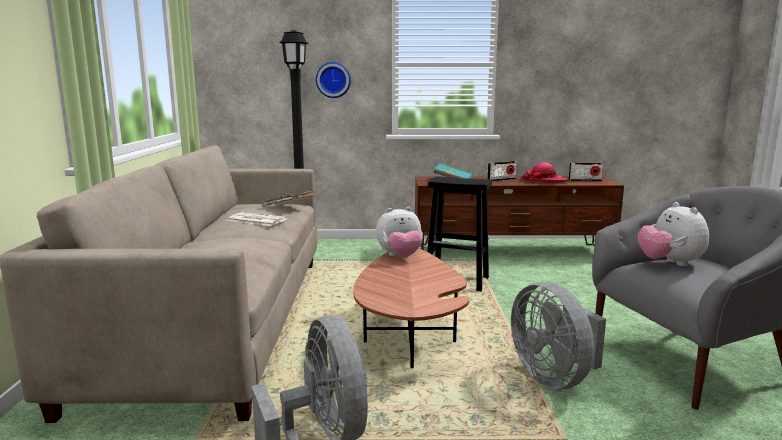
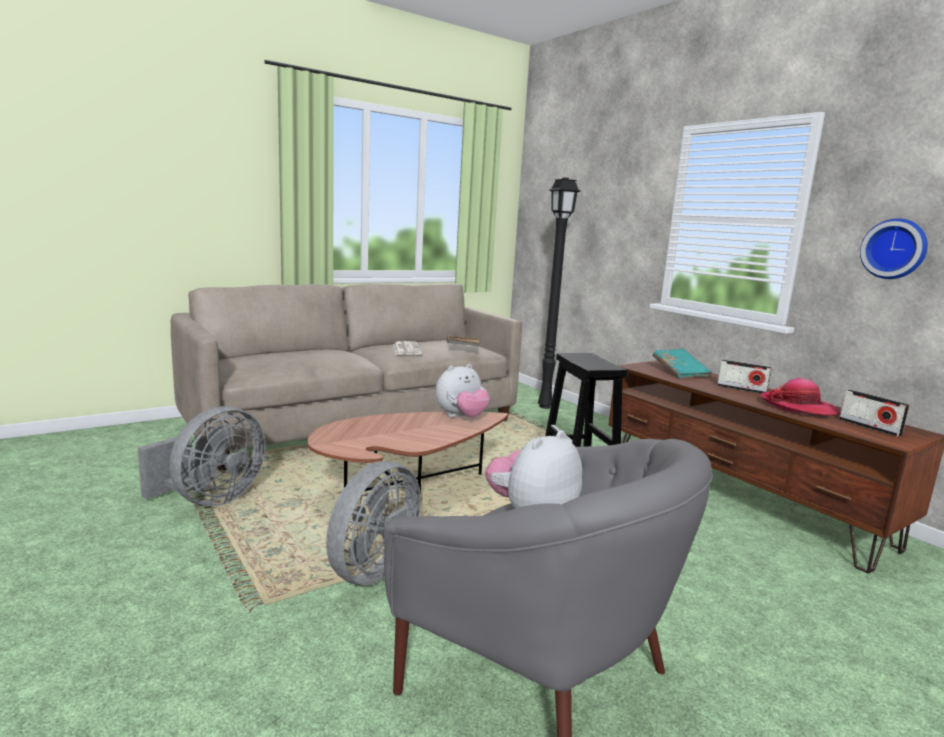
camera: 55 degrees right, 0 degrees up
(333, 80) = (615, 233): wall clock -> wall clock (895, 249)
(400, 256) = (461, 417): plush toy -> plush toy turned 75 degrees counterclockwise

